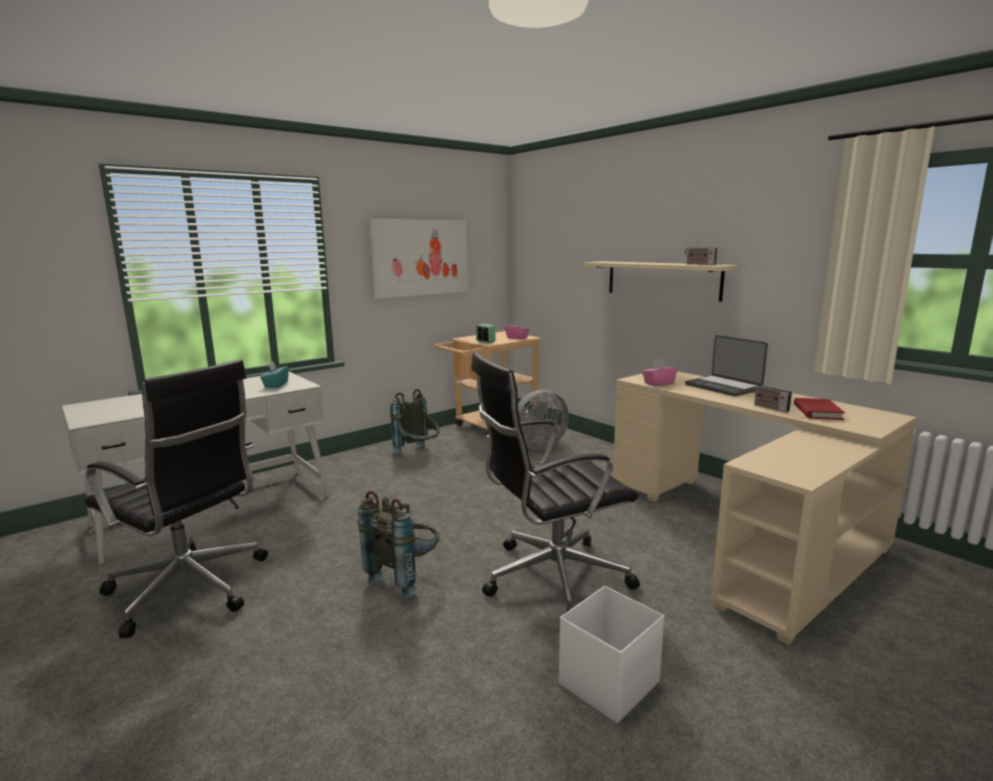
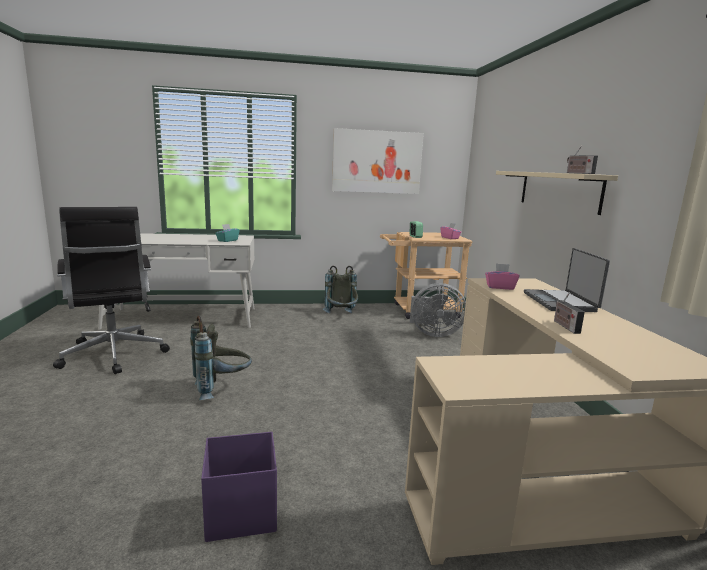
camera: 30 degrees right, 0 degrees up
(551, 578) = (309, 426): black office chair -> none
(607, 683) = (240, 513): white storage box -> purple storage box
(817, 412) = (614, 342): red book -> none

